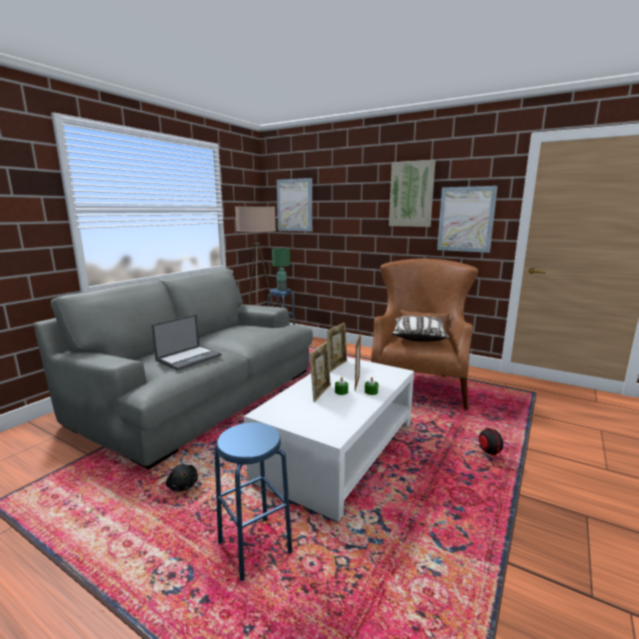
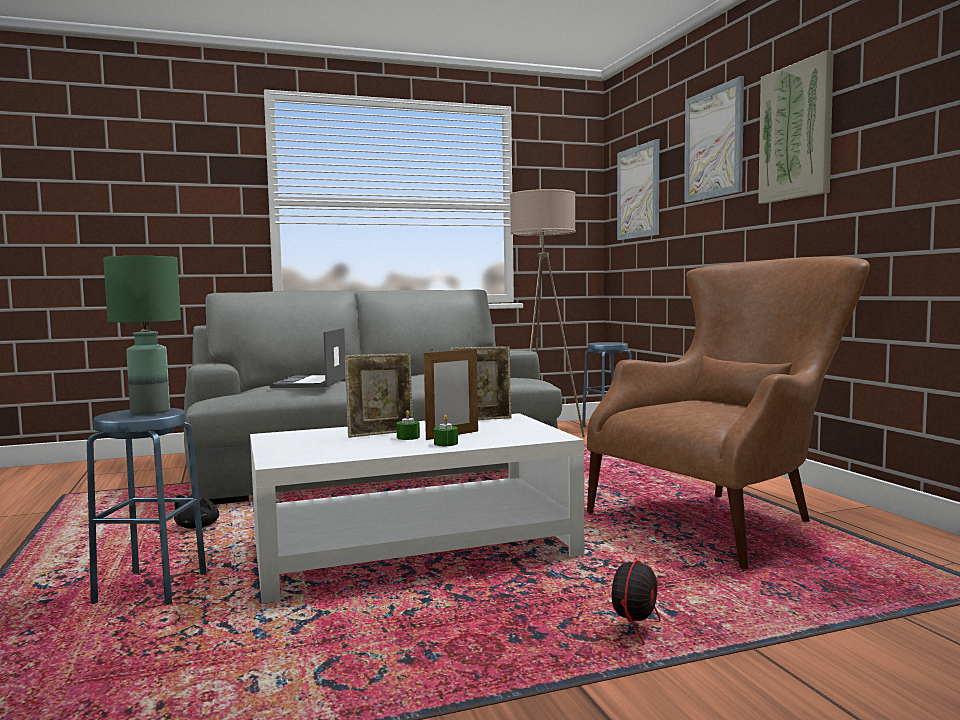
camera: 40 degrees right, 10 degrees down
(189, 358) = (309, 383): laptop -> laptop turned 105 degrees clockwise
(281, 289) = (611, 343): green table lamp -> green table lamp (151, 412)
(418, 337) = (700, 406): pillow -> none
(466, 219) = (893, 163): picture -> picture (713, 143)

